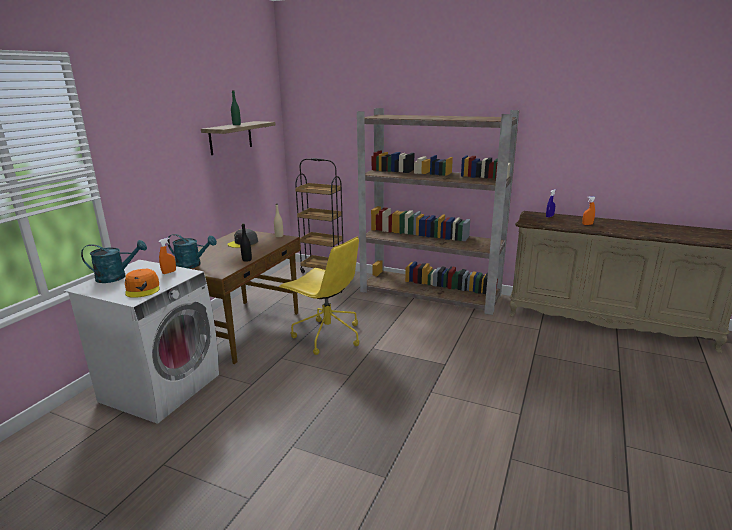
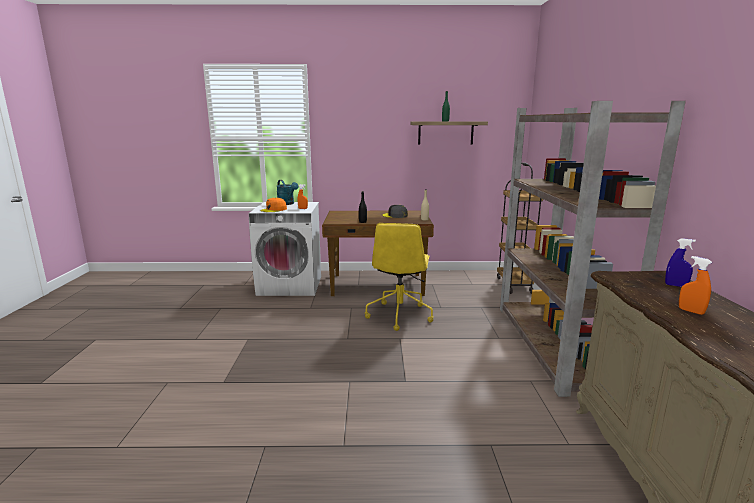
camera: 65 degrees right, 5 degrees down
(193, 265) = (339, 215): turquoise watering can -> none

